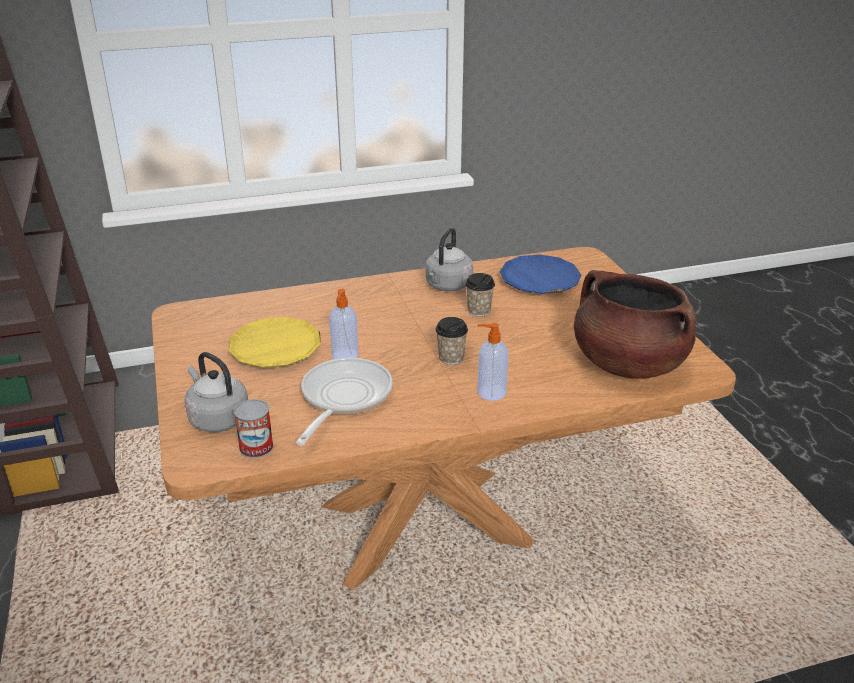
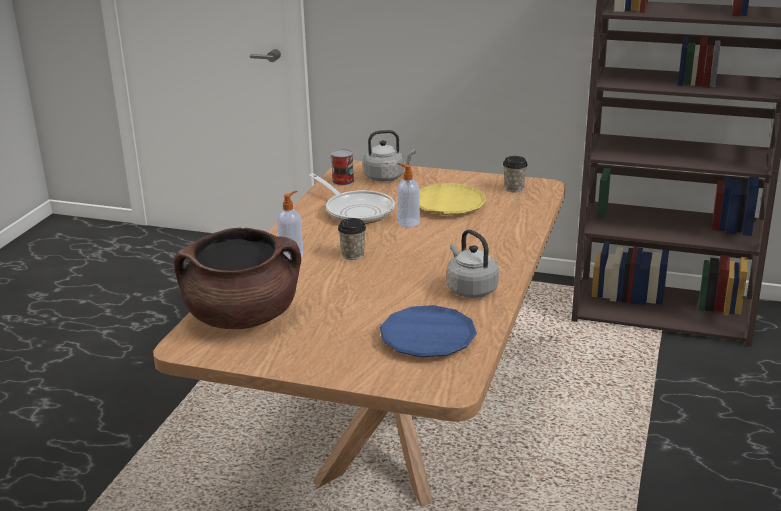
camera: 125 degrees right, 5 degrees down
(479, 311) = (407, 288): cup -> cup (514, 188)

